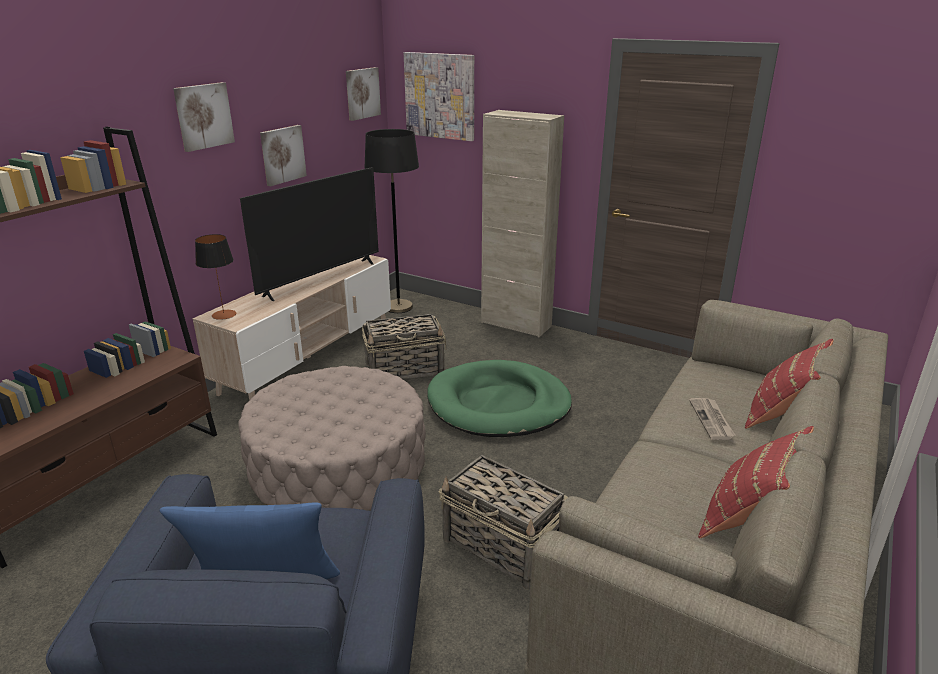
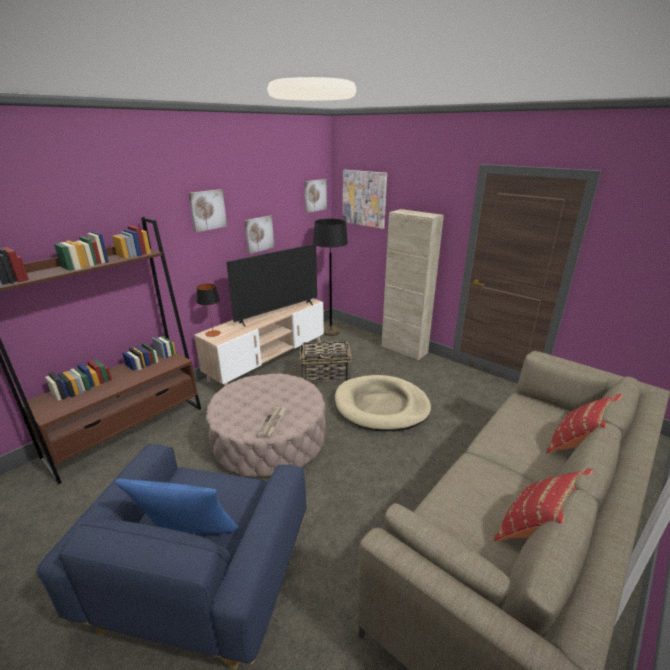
camera: 10 degrees right, 0 degrees up
(498, 404) = (381, 406): green dog bed -> beige dog bed
(503, 546) = (364, 513): basket -> none
(712, 420) = (522, 443): newspaper -> newspaper (272, 422)

